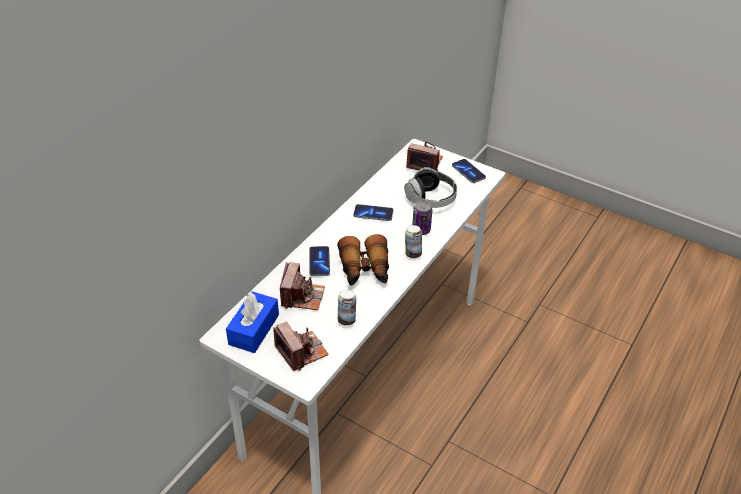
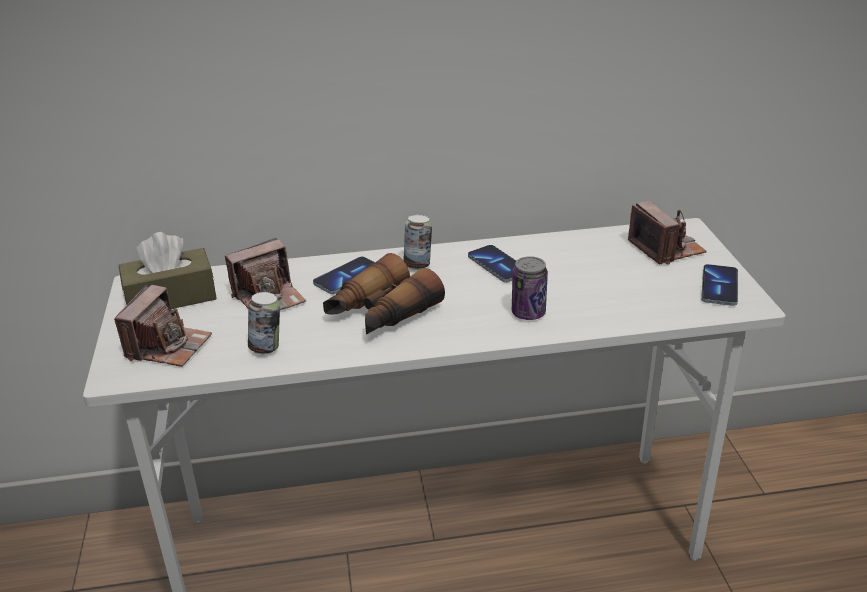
camera: 50 degrees right, 10 degrees down
(254, 329) = (171, 297): blue tissue box -> brown tissue box
(412, 254) = (469, 331): can -> can (418, 265)
(431, 199) = (605, 288): headphones -> none

